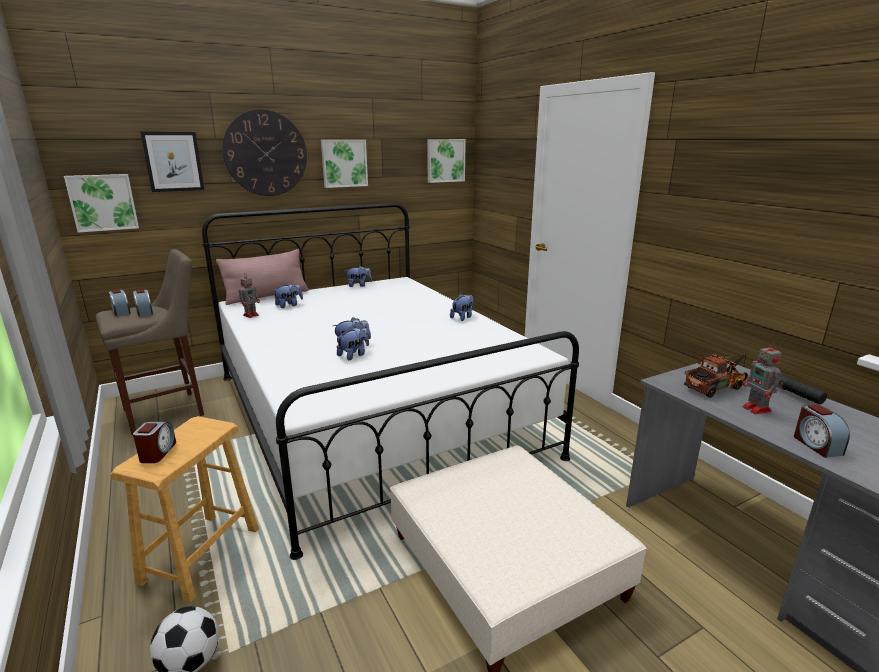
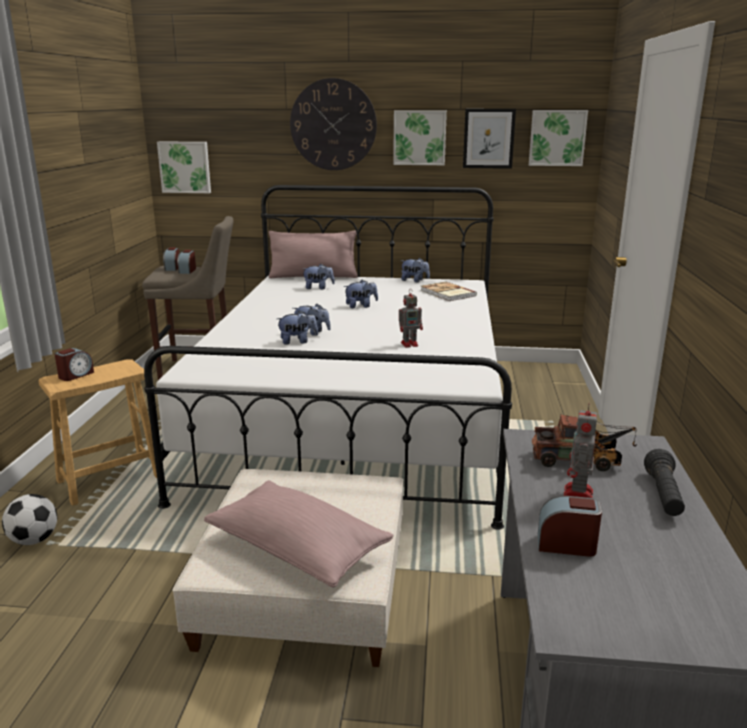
camera: 35 degrees right, 0 degrees up
(173, 161) = (245, 131): picture -> picture (488, 138)
(251, 315) = (274, 290): toy robot -> toy robot (410, 344)
(400, 291) = (447, 293): none -> book
(462, 317) = (463, 331): plush toy -> plush toy (361, 306)
(535, 535) = (298, 549): none -> pink pillow
(816, 445) = (566, 545): alarm clock -> alarm clock turned 75 degrees clockwise

